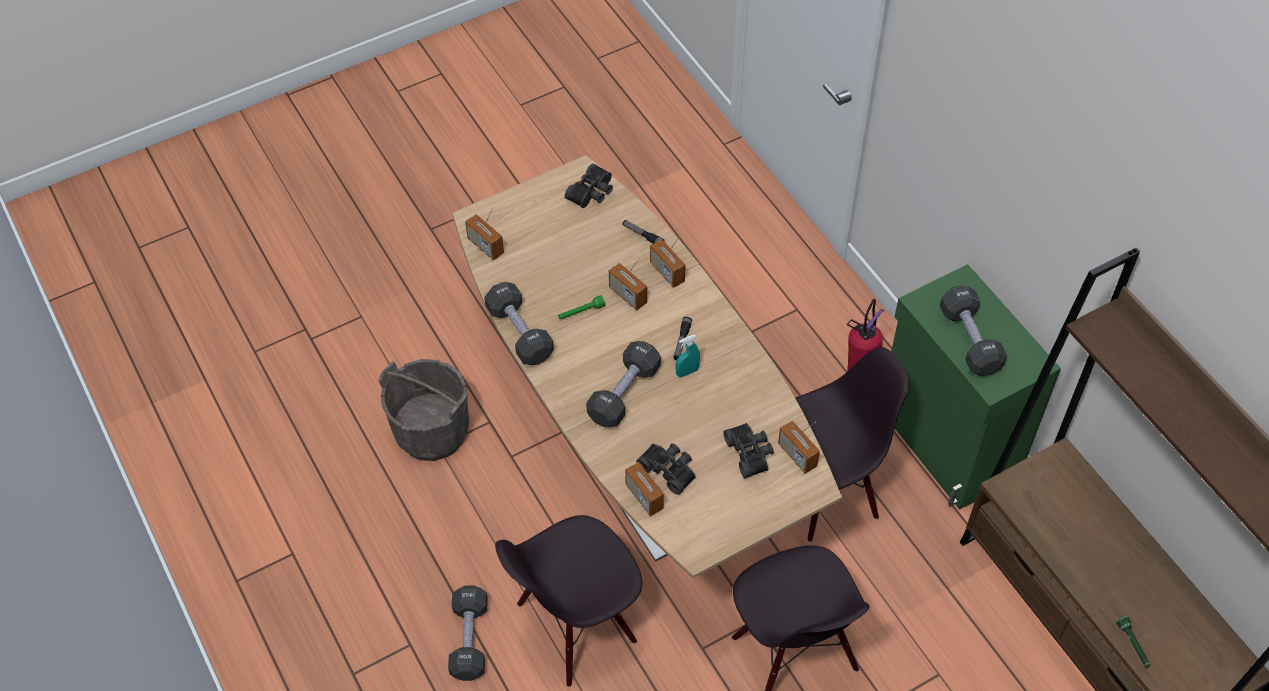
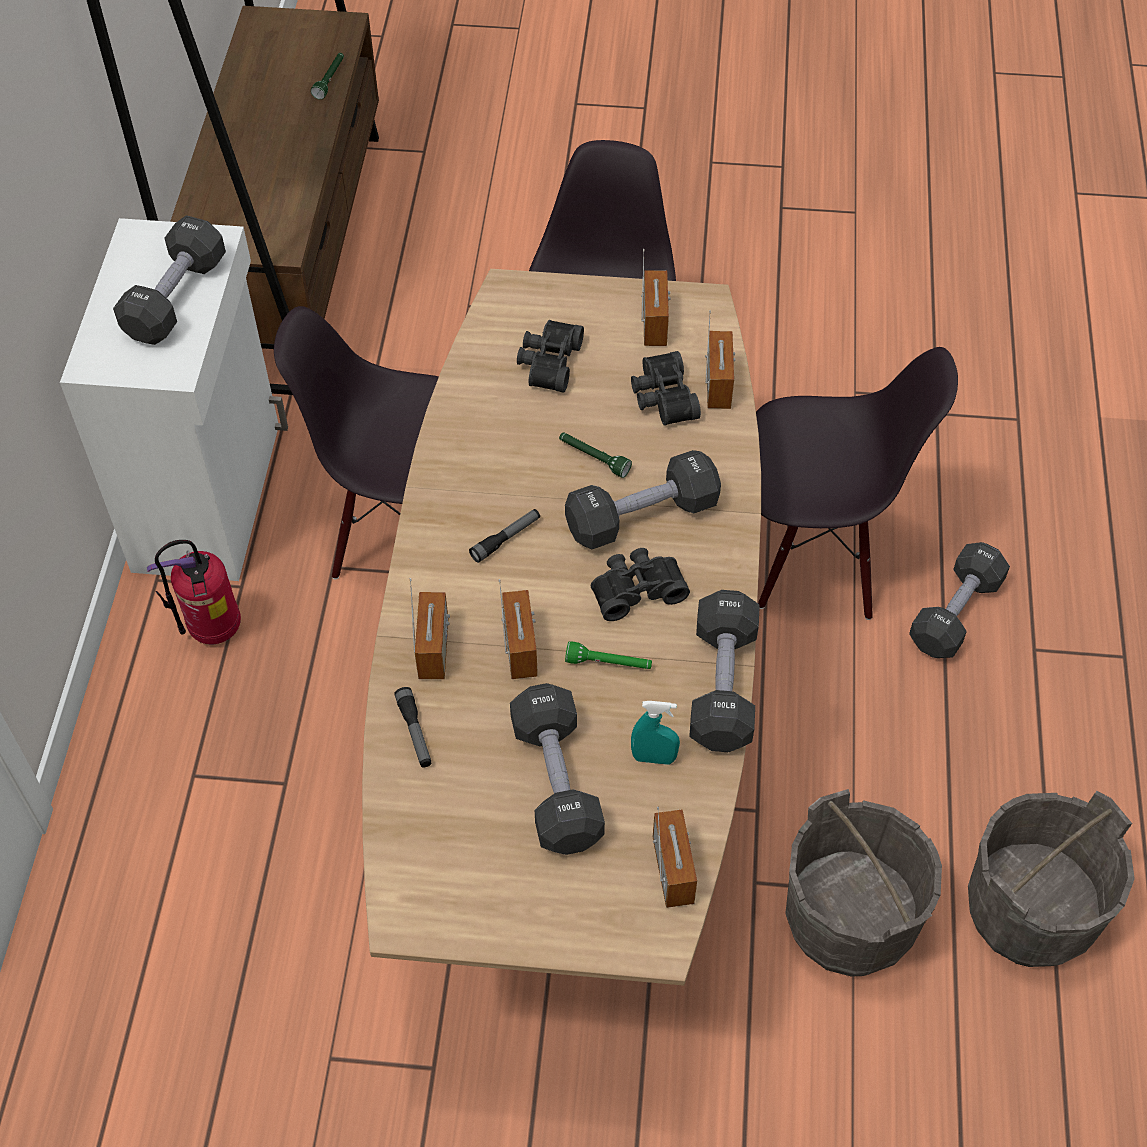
camera: 145 degrees left, 0 degrees up
(342, 488) = (1030, 912): none -> grey bucket
(563, 251) = (556, 782): none -> black dumbbell
(592, 193) = (423, 862): black binoculars -> black binoculars (636, 589)
(676, 410) = (593, 458): none -> green flashlight
(687, 372) = (535, 496): turquoise spray bottle -> turquoise spray bottle (654, 758)
(797, 455) = (496, 331): radio -> radio (655, 324)
(946, 444) = (211, 495): green cabinet -> white cabinet

